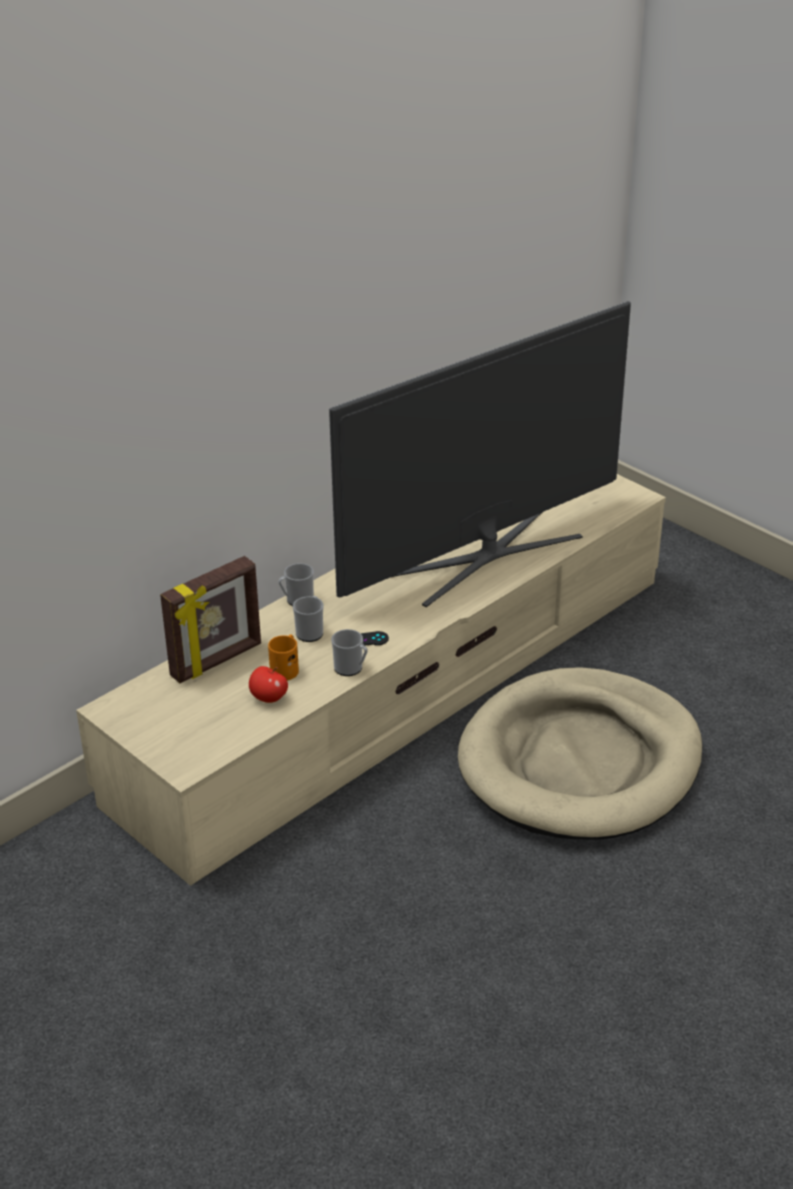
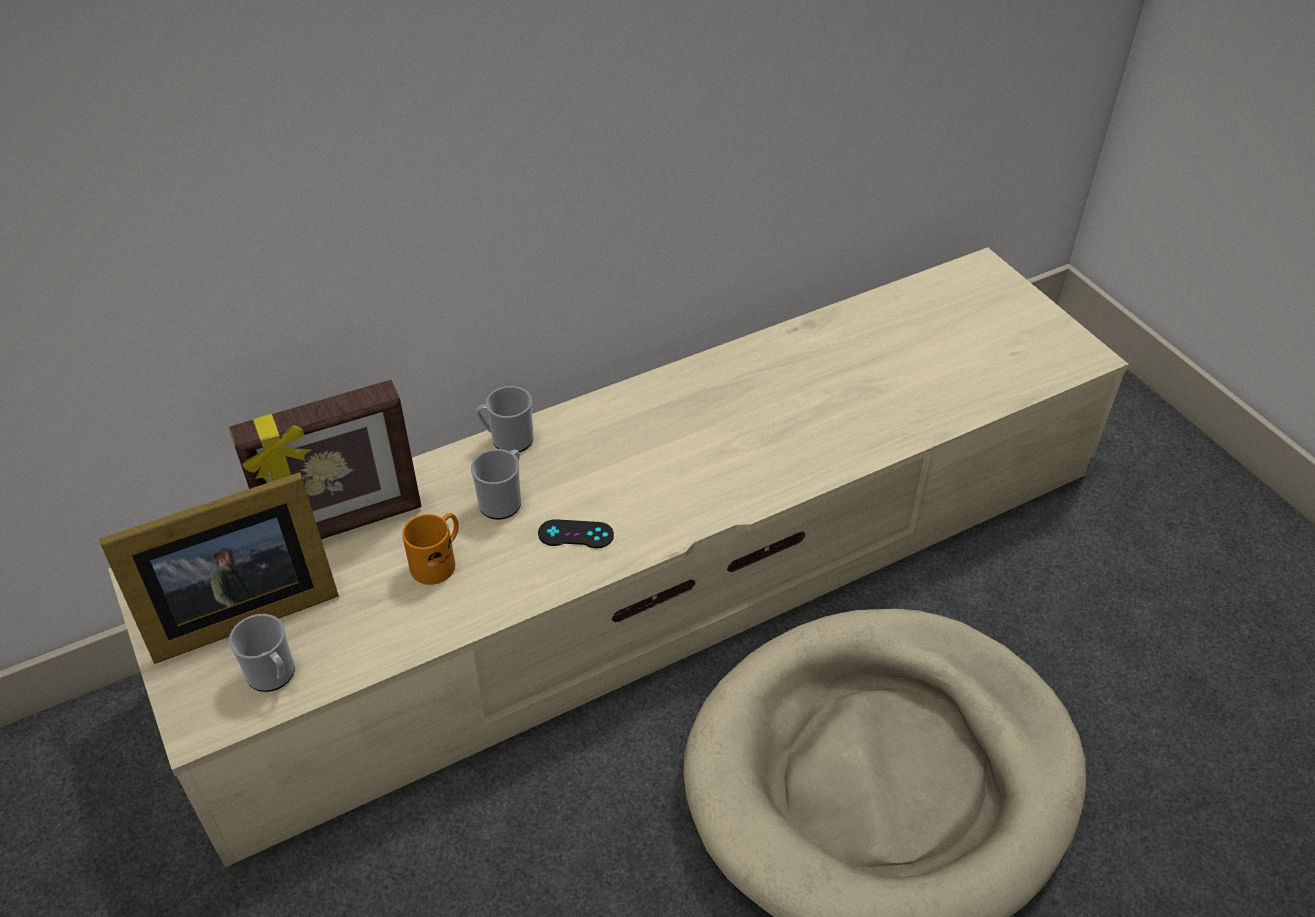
camera: 15 degrees right, 10 degrees up
(173, 715) = (235, 612): none -> picture frame
(268, 698) = (387, 612): apple -> none
(351, 668) = (534, 584): mug -> mug (274, 676)
(485, 555) = (815, 415): television -> none

